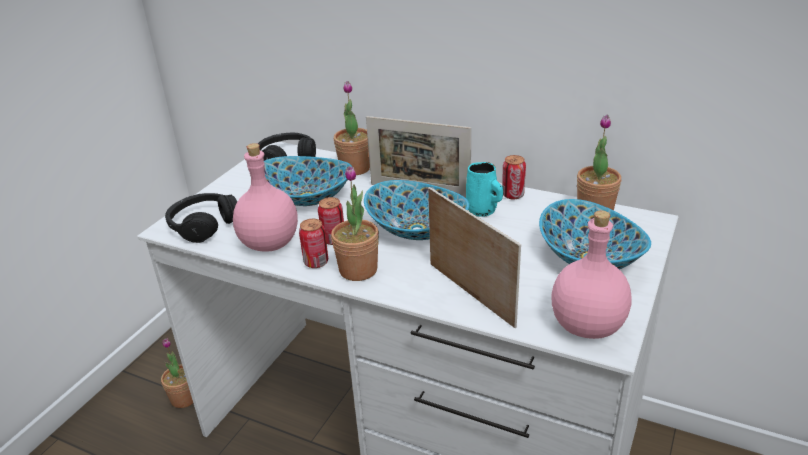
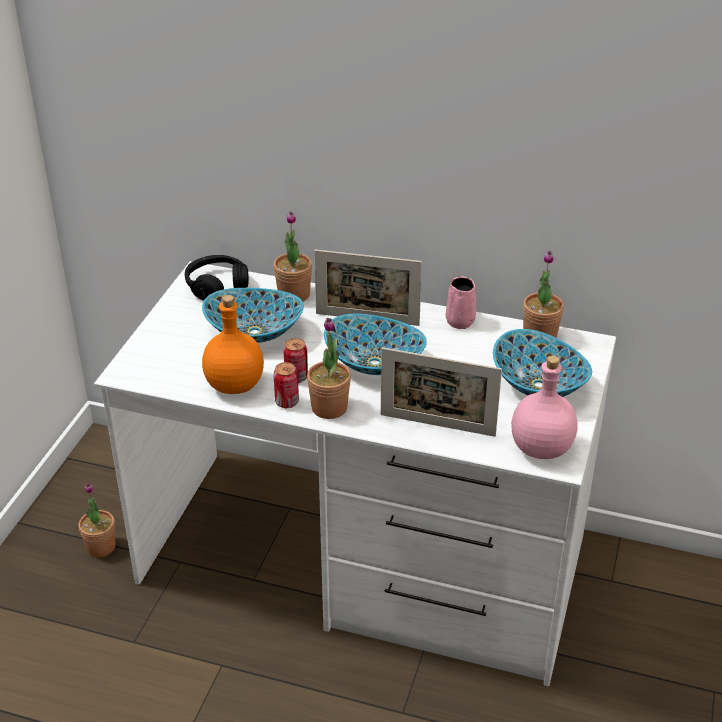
camera: 10 degrees left, 5 degrees up
(204, 225) = (159, 368): black headphones -> none
(271, 244) = (235, 385): pink bottle -> orange bottle
(470, 294) = (437, 425): picture frame -> picture frame turned 150 degrees clockwise
(483, 210) = (434, 339): turquoise mug -> none
(513, 195) = (460, 320): can -> pink mug

